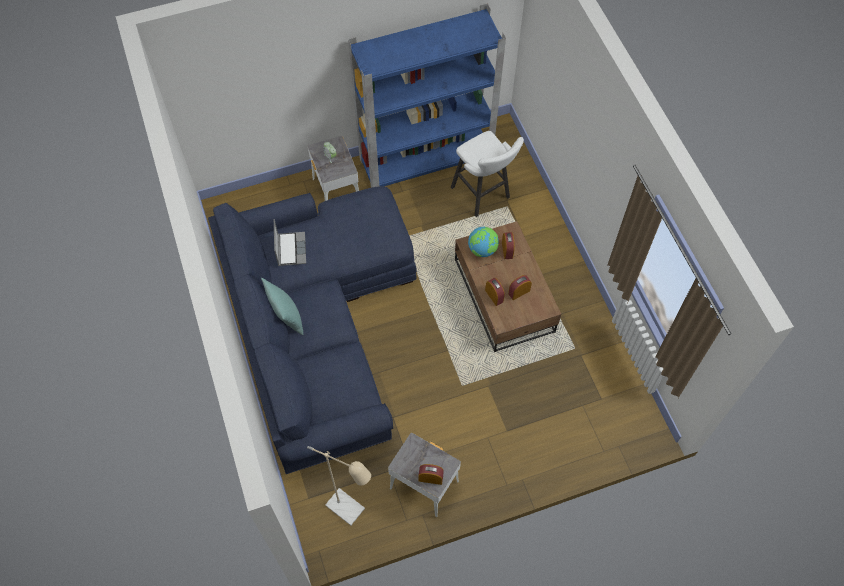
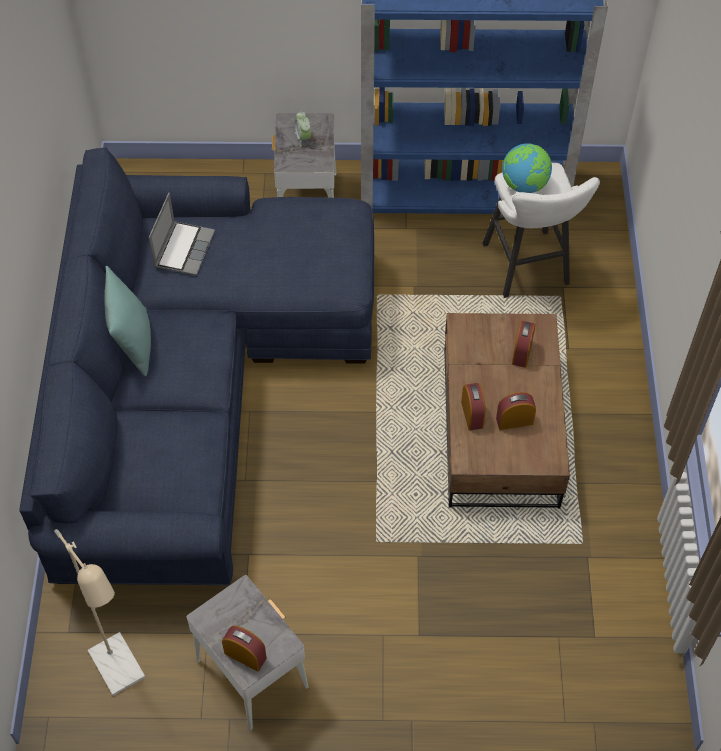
camera: 20 degrees right, 5 degrees down
(482, 250) = (483, 340): globe -> globe (524, 185)

